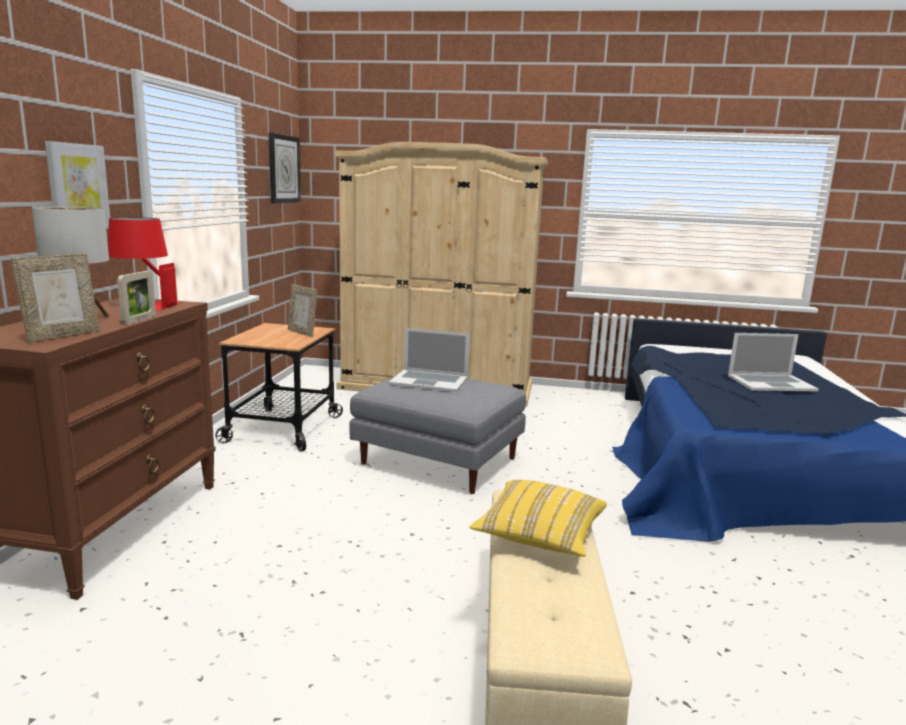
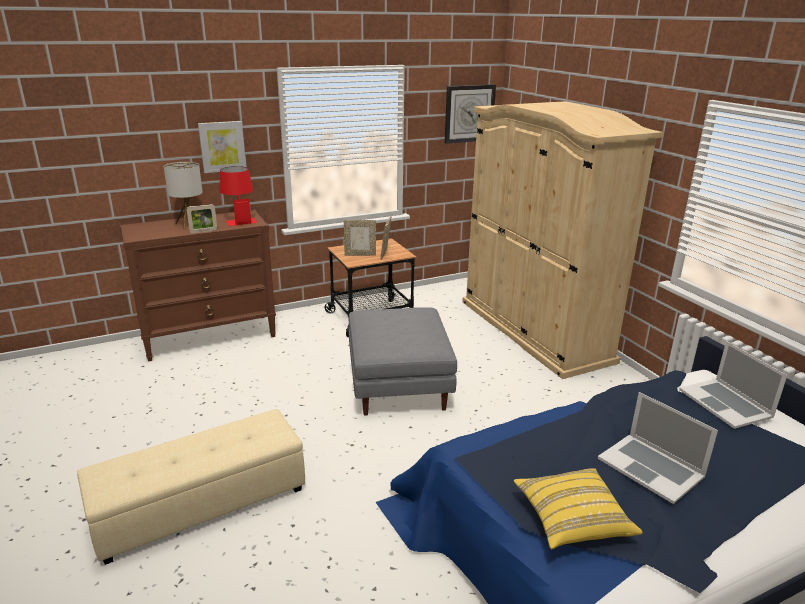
camera: 55 degrees right, 10 degrees up
(62, 336) = (154, 234): picture frame -> picture frame (360, 254)
(429, 381) = (400, 321): laptop -> laptop (725, 403)
(539, 536) = (216, 442): yellow pillow -> yellow pillow (572, 520)

